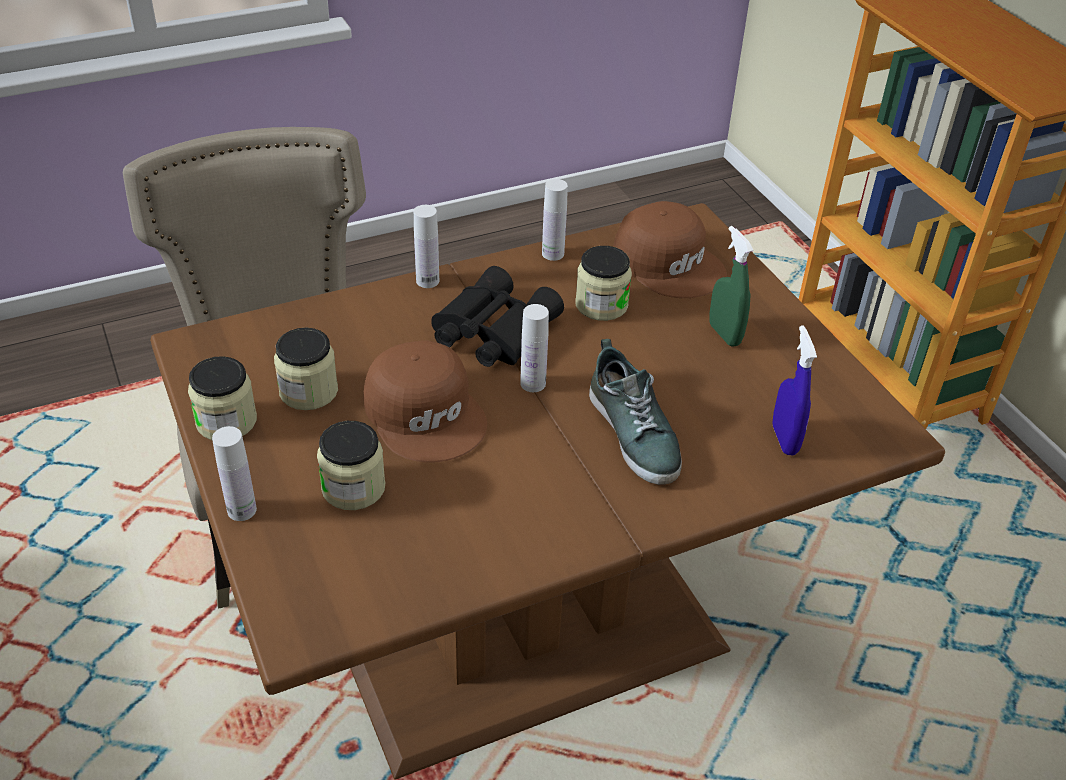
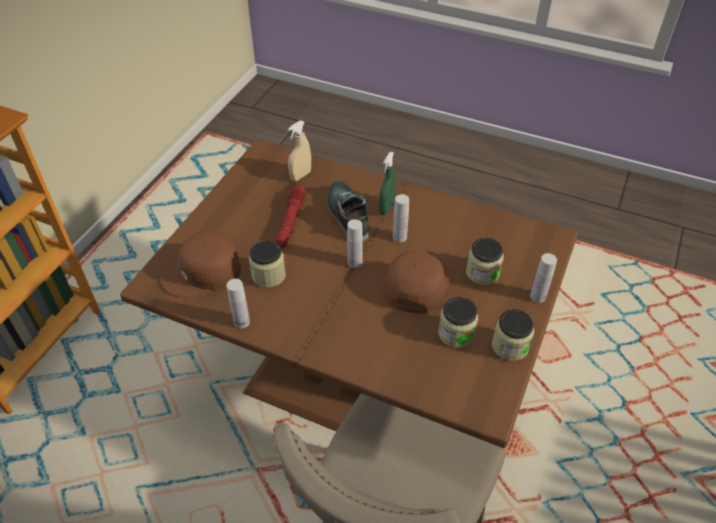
camera: 130 degrees left, 5 degrees up
(427, 281) = (324, 356): white bottle -> white bottle (399, 237)
(491, 331) = (335, 301): black binoculars -> none
(635, 432) = (347, 215): shoe -> shoe turned 45 degrees counterclockwise
(669, 262) = (202, 272): brown cap -> brown cap turned 120 degrees counterclockwise
(682, 372) = (290, 222): none -> red flashlight
(724, 334) = (246, 223): green spray bottle -> green spray bottle (386, 208)
(784, 439) = (300, 176): blue spray bottle -> beige spray bottle

